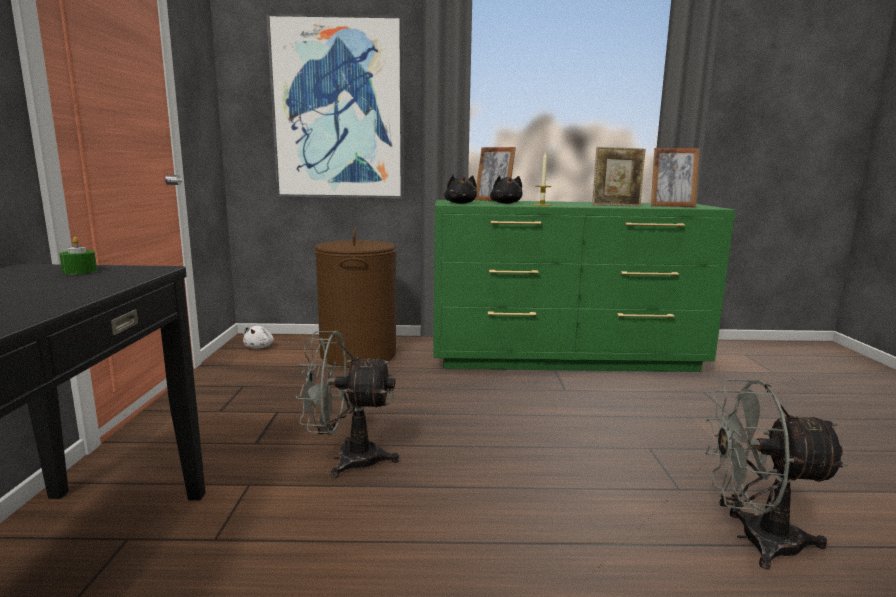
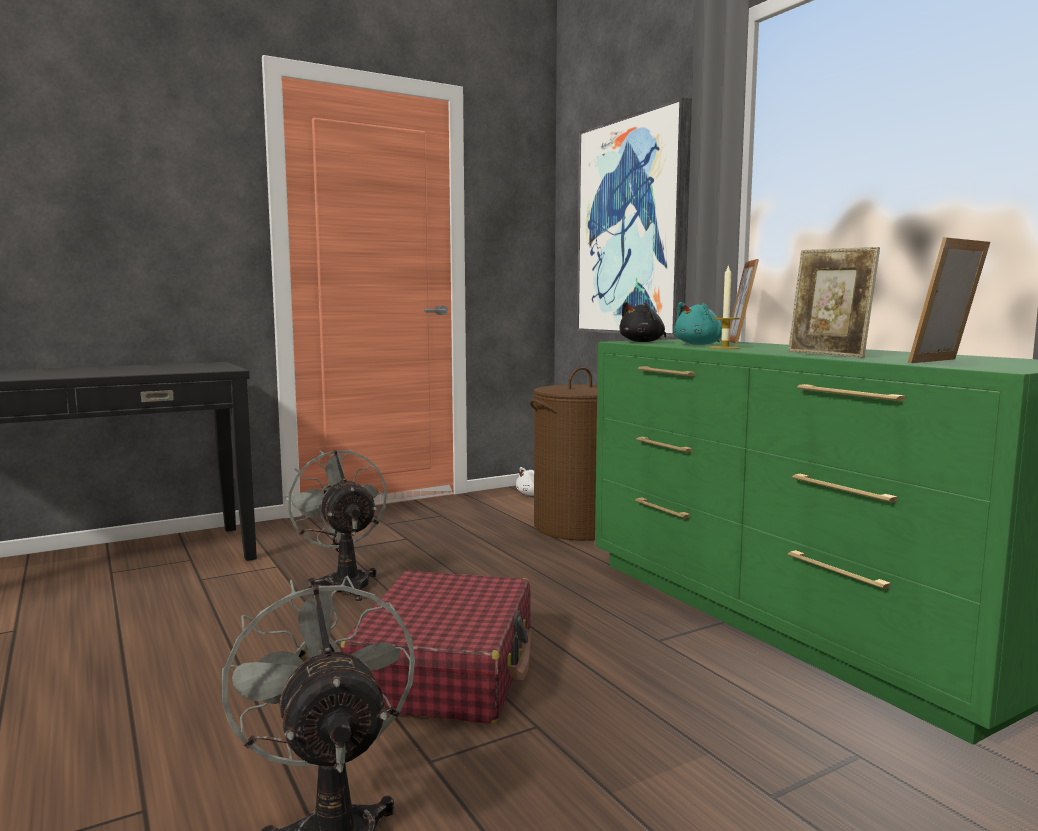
camera: 60 degrees right, 5 degrees down
(80, 271) = (207, 366): green candle -> none
(506, 203) = (700, 344): black plush toy -> turquoise plush toy
(559, 456) = (447, 670): none -> red suitcase
(671, 206) = (944, 361): picture frame -> picture frame turned 75 degrees clockwise

